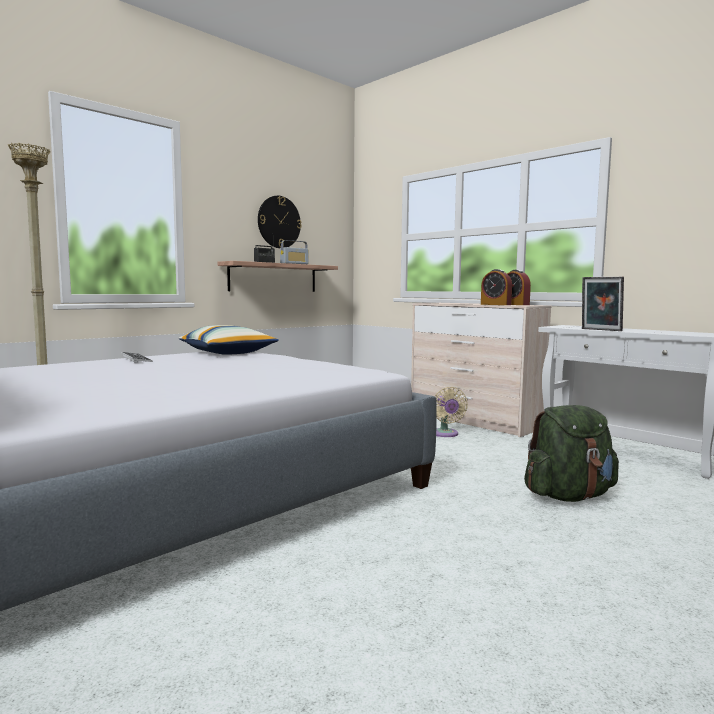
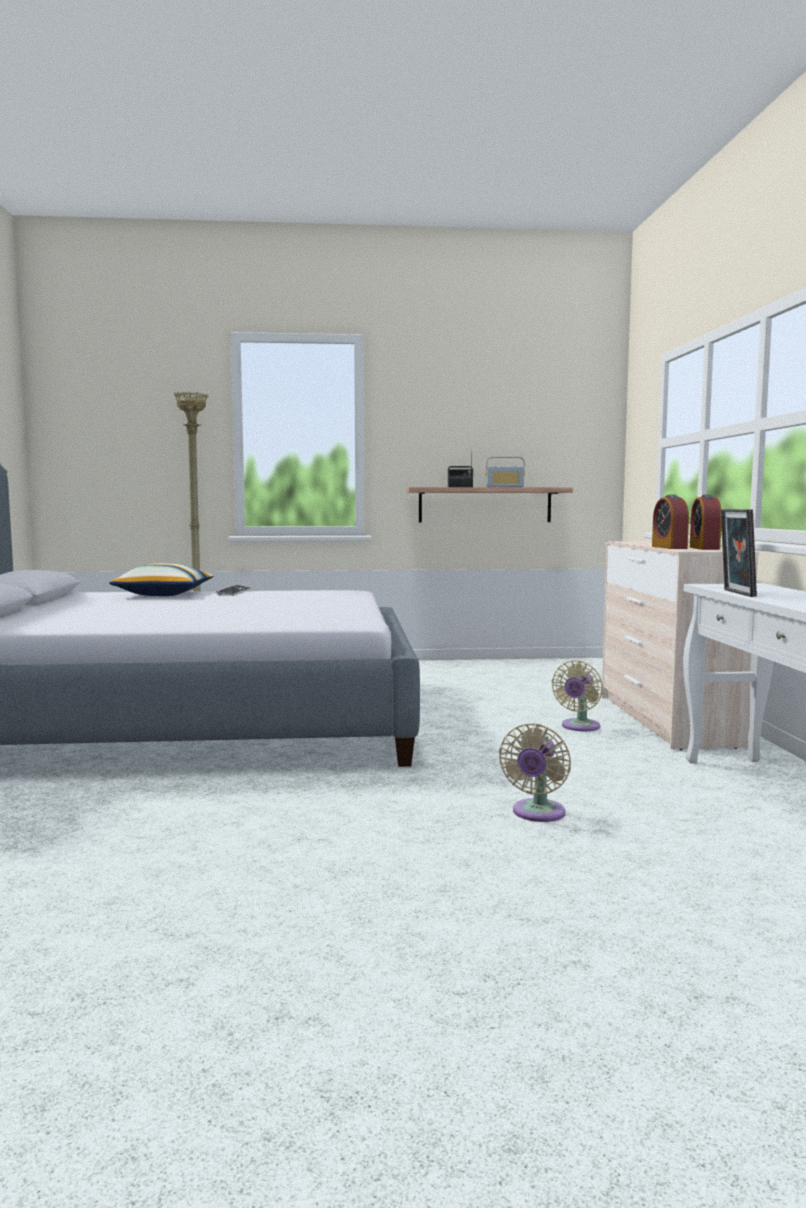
camera: 40 degrees right, 0 degrees up
(228, 353) = (329, 593): pillow -> pillow (164, 594)
(279, 222) = (495, 434): wall clock -> none
(568, 496) = (537, 814): green backpack -> beige fan

